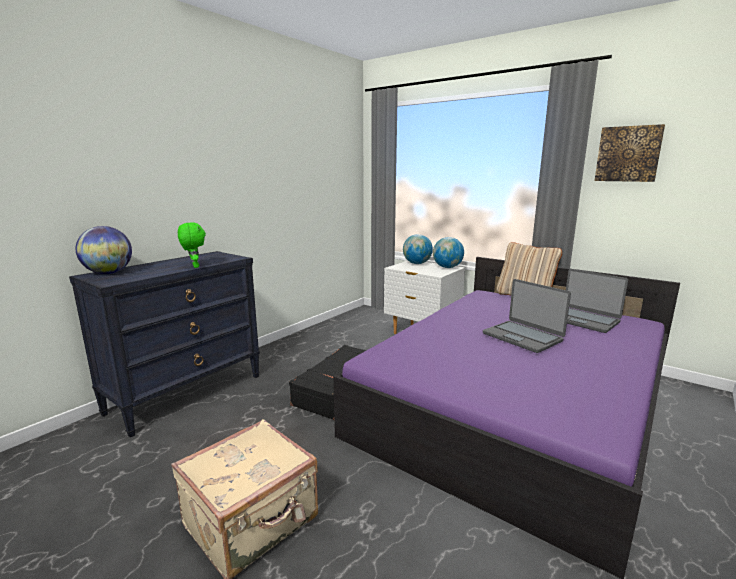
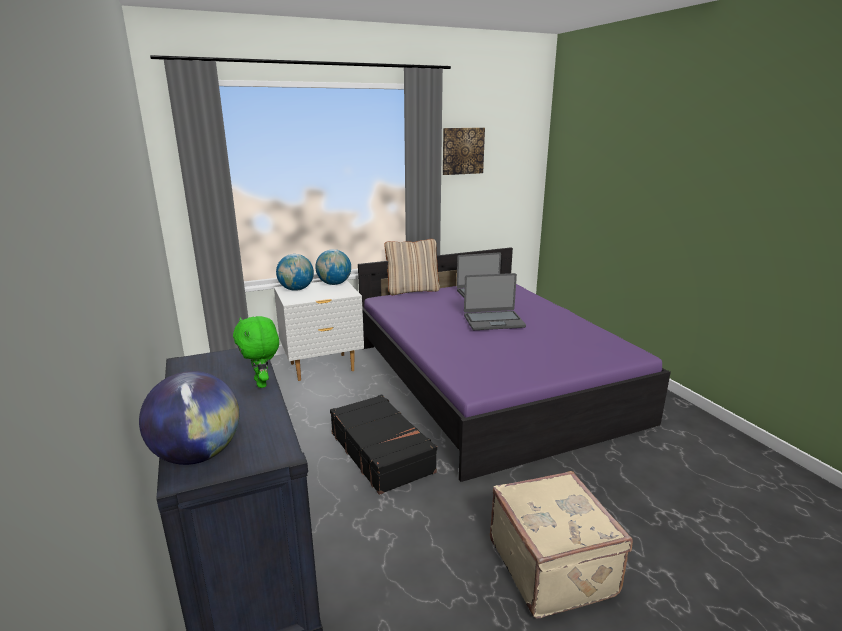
camera: 60 degrees left, 5 degrees up
(194, 266) = (262, 383): green plush toy -> green plush toy turned 120 degrees counterclockwise

